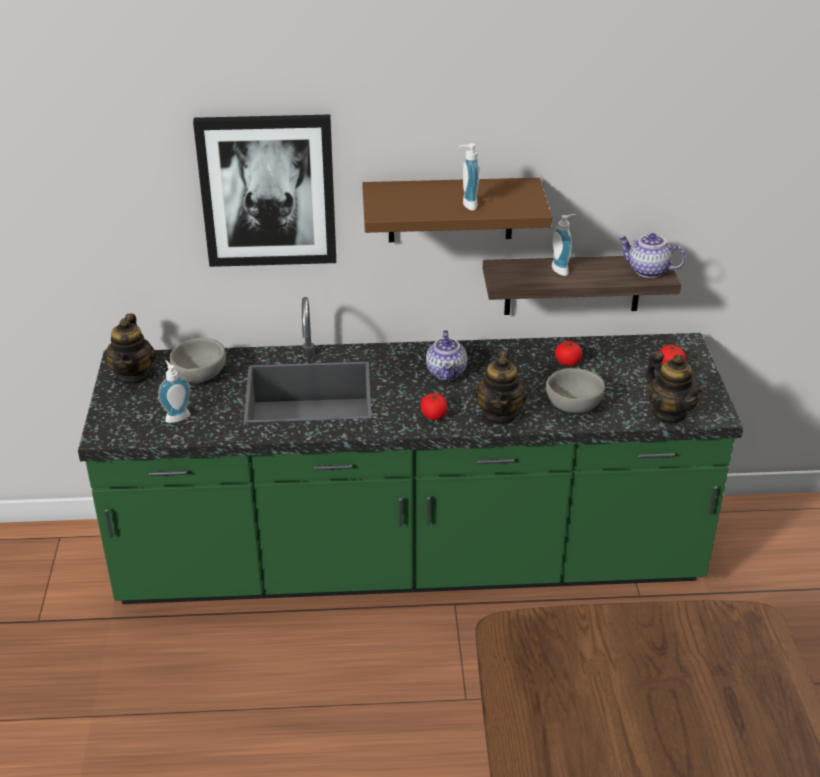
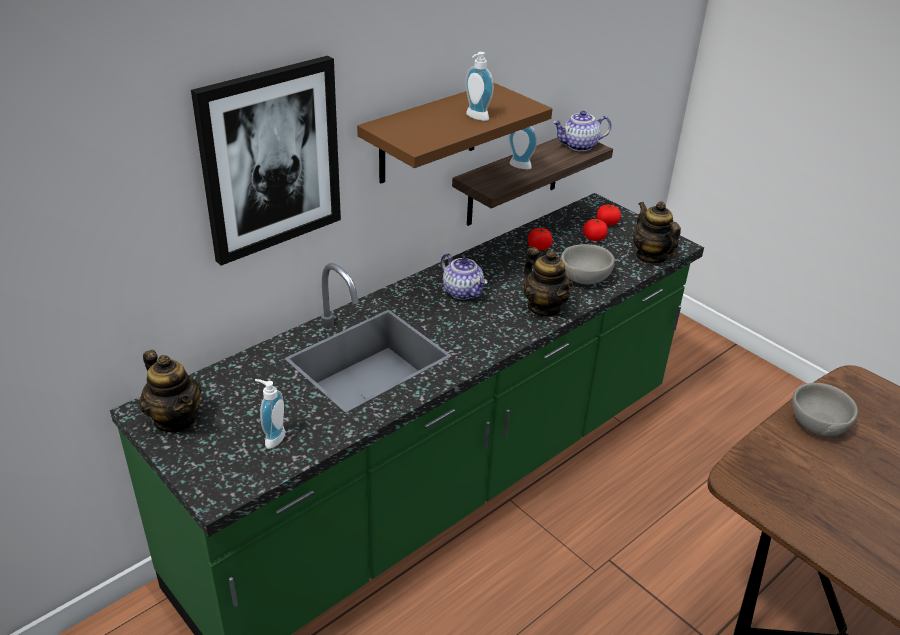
camera: 40 degrees left, 0 degrees up
(201, 375) = (248, 387): grey bowl -> grey bowl (818, 424)
(434, 415) = (498, 331): tomato -> tomato (594, 238)
(669, 413) = (650, 256): teapot -> teapot turned 135 degrees counterclockwise

